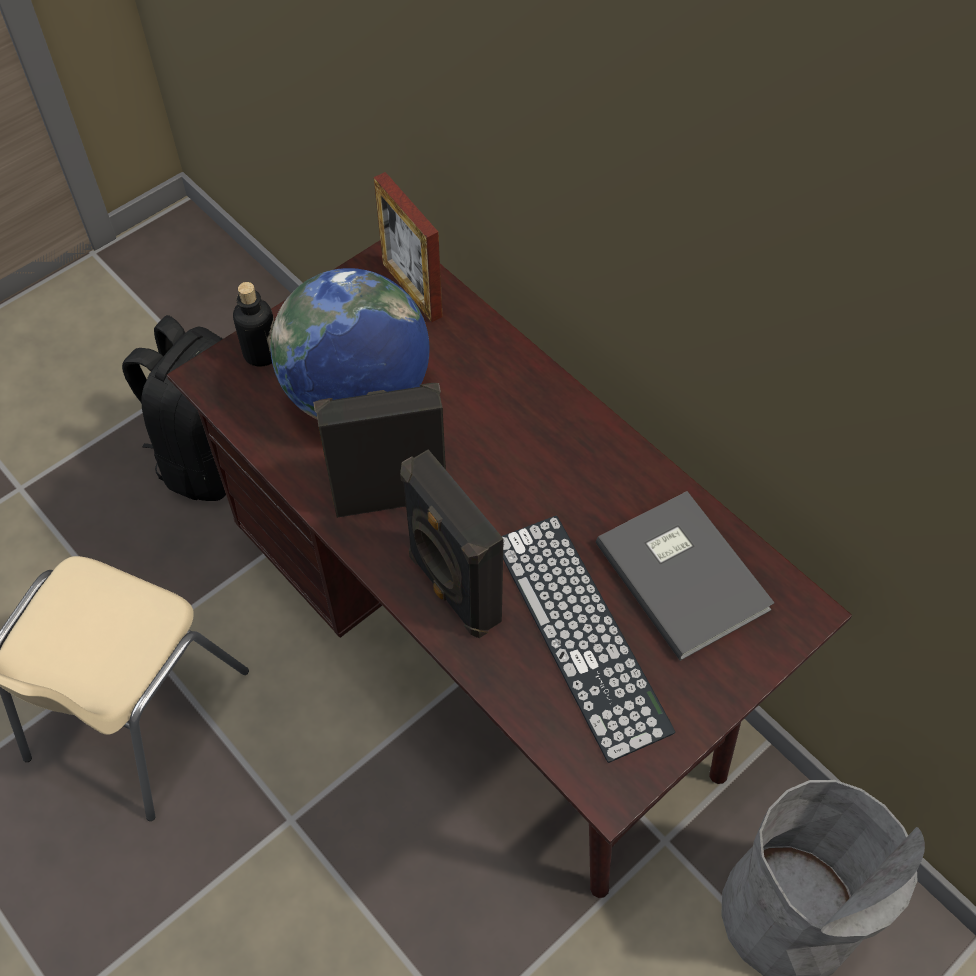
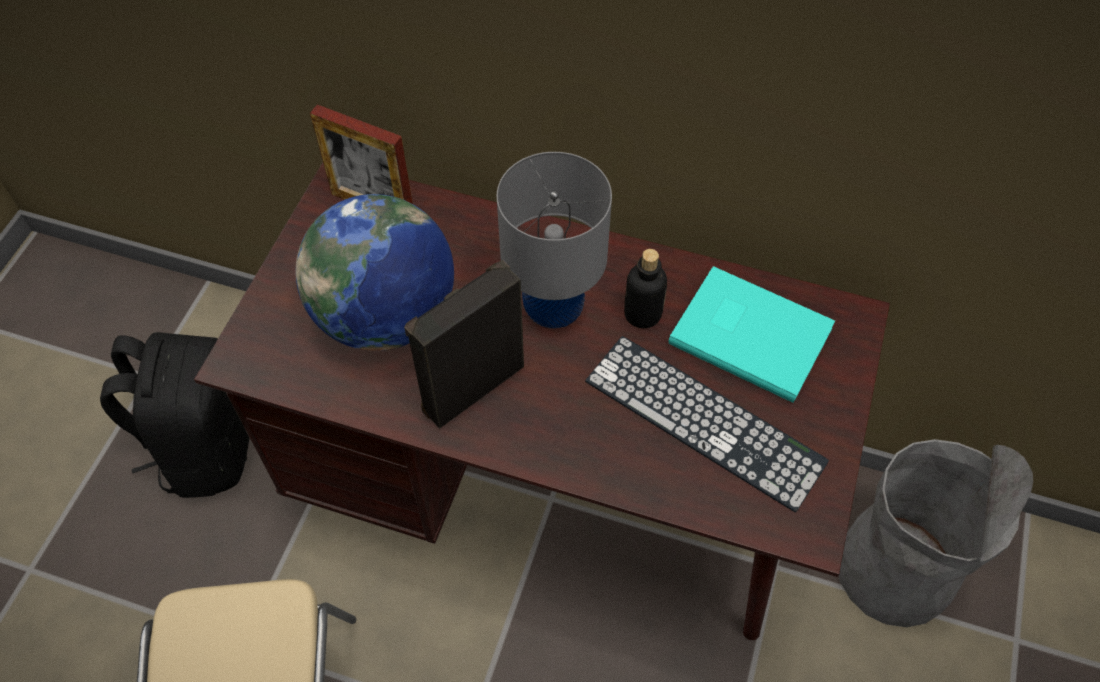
camera: 30 degrees left, 0 degrees up
(262, 353) = (273, 319): bottle -> bottle (642, 314)
(452, 589) = (578, 439): black speaker -> none
(512, 459) = (554, 307): none -> grey table lamp
(684, 573) = (749, 332): grey book -> turquoise book

